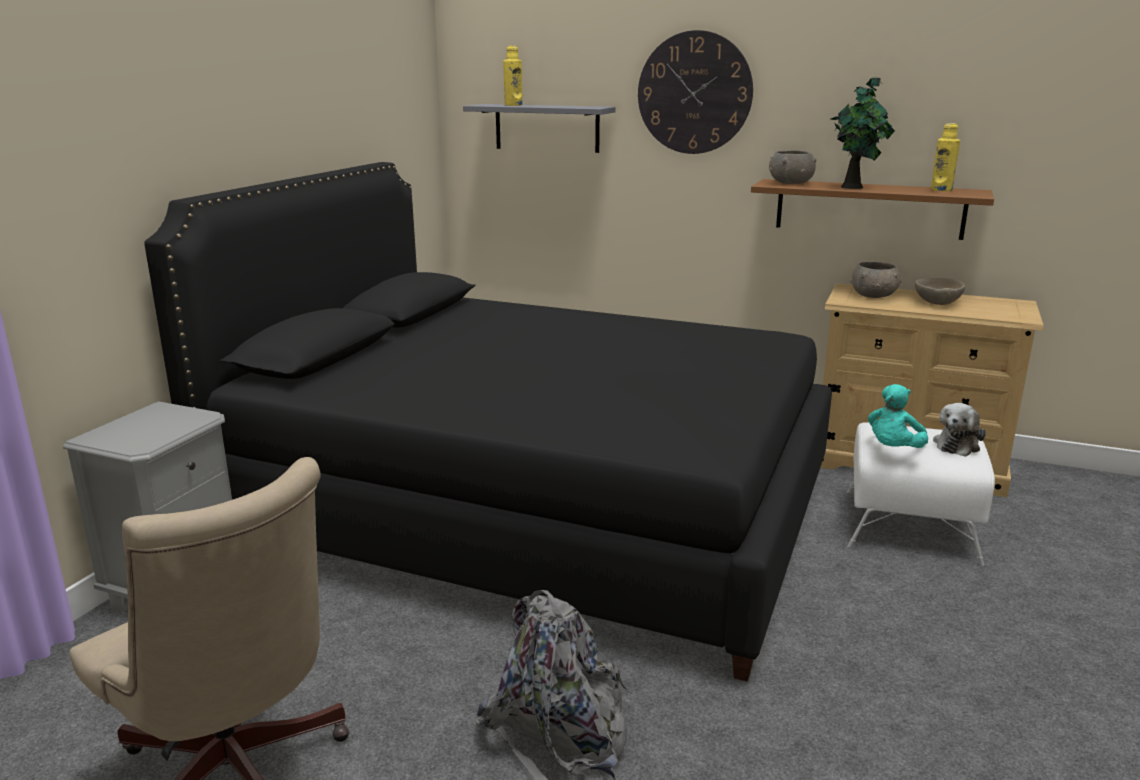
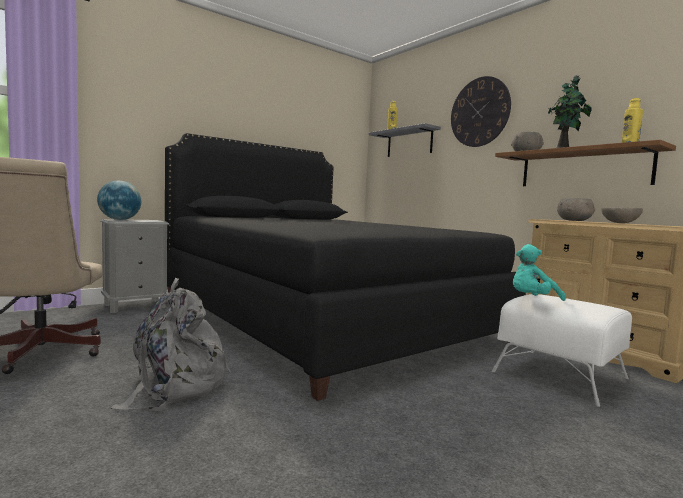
camera: 30 degrees right, 15 degrees down
(120, 436) = (119, 220): none -> globe
(957, 444) = (594, 307): plush toy -> none

